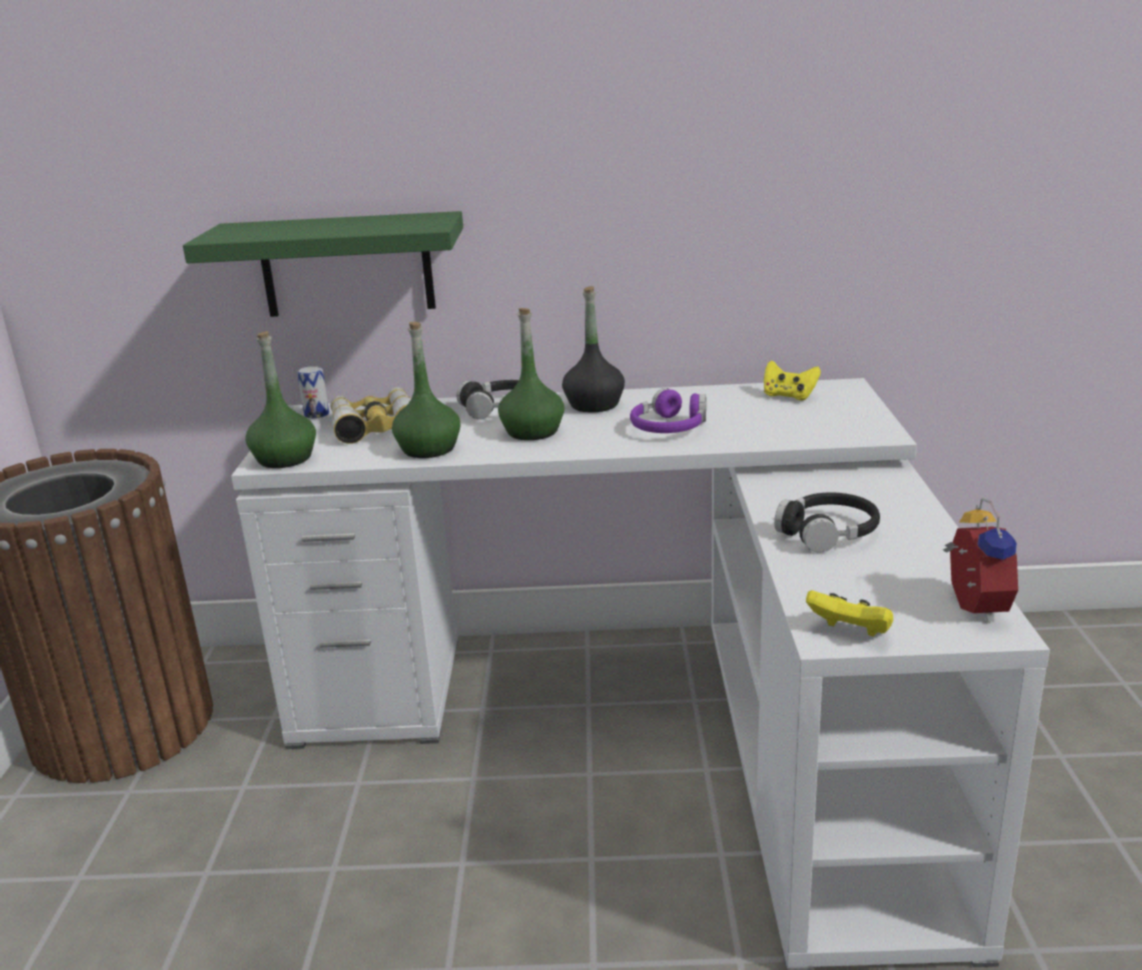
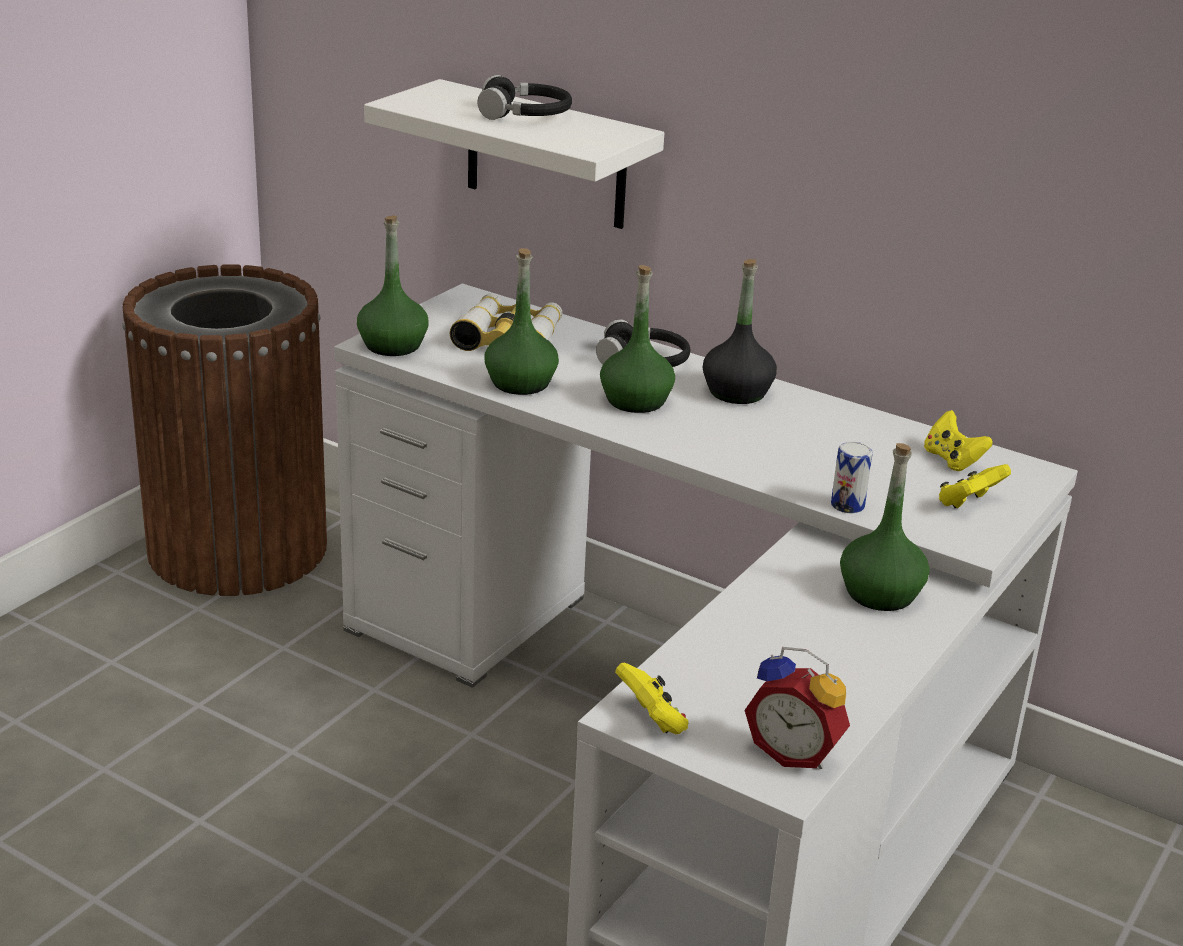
camera: 30 degrees right, 5 degrees up
(316, 414) = (475, 305): can -> can (847, 505)
(346, 265) = (546, 156): green shelf -> white shelf
(669, 427) = (770, 448): purple headphones -> none
(828, 532) = (783, 624): black headphones -> black headphones (525, 115)
(839, 414) = (968, 503): none -> yellow game controller
(853, 490) = (880, 593): none -> green bottle
(971, 608) = (795, 752): alarm clock -> alarm clock turned 90 degrees clockwise

